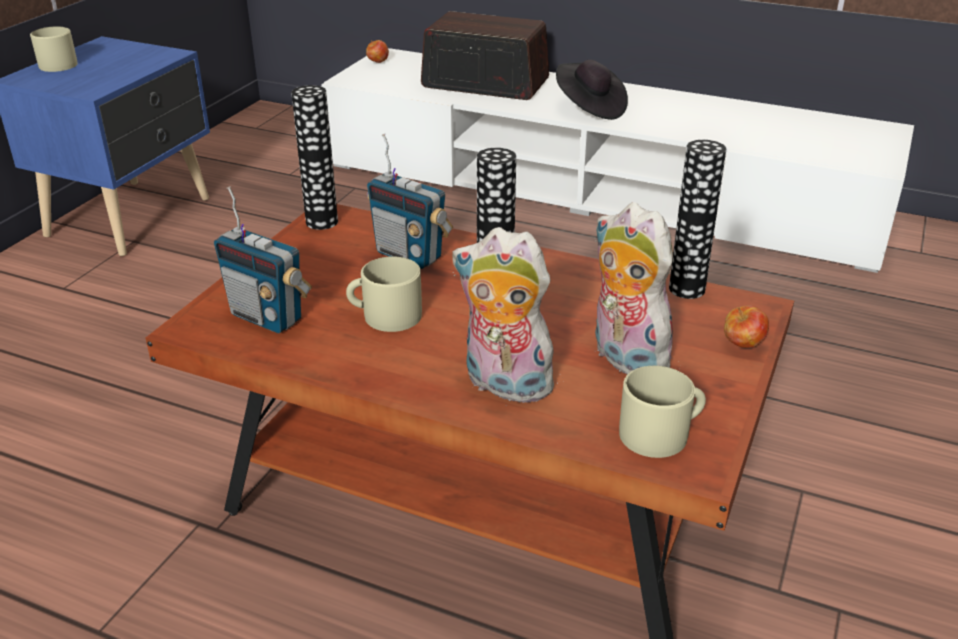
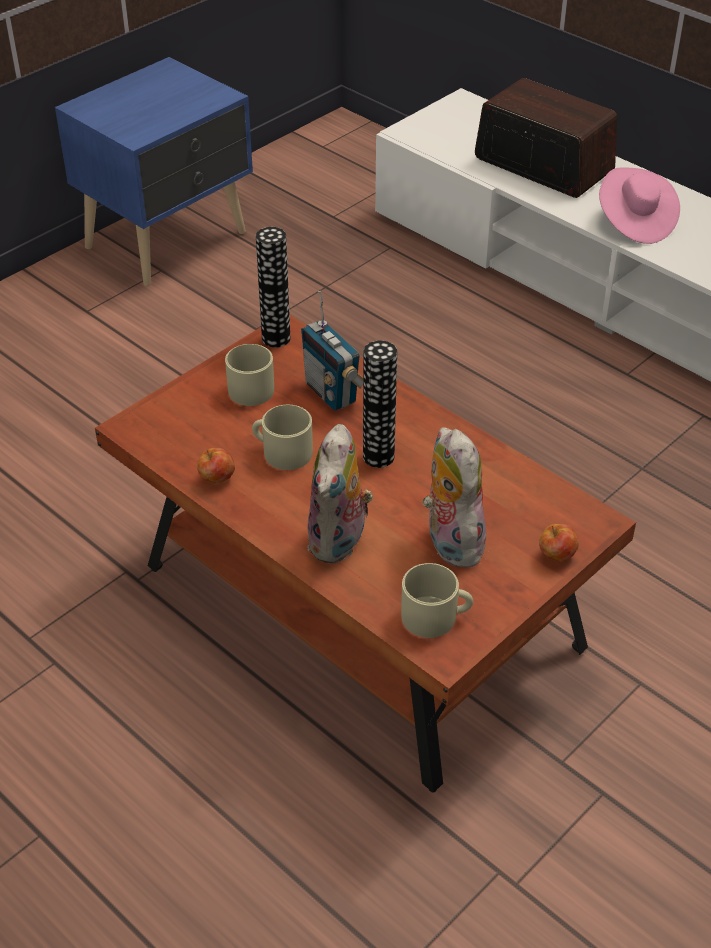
camera: 20 degrees right, 10 degrees up
(58, 63) = (118, 92): beige mug -> beige mug (251, 386)
(267, 317) = (191, 430): radio -> none
(378, 62) = (447, 112): apple -> apple (217, 479)
(503, 385) = (340, 542): plush toy -> plush toy turned 120 degrees counterclockwise
(590, 108) = (634, 222): black hat -> pink hat
(687, 289) = (547, 487): vase -> none

